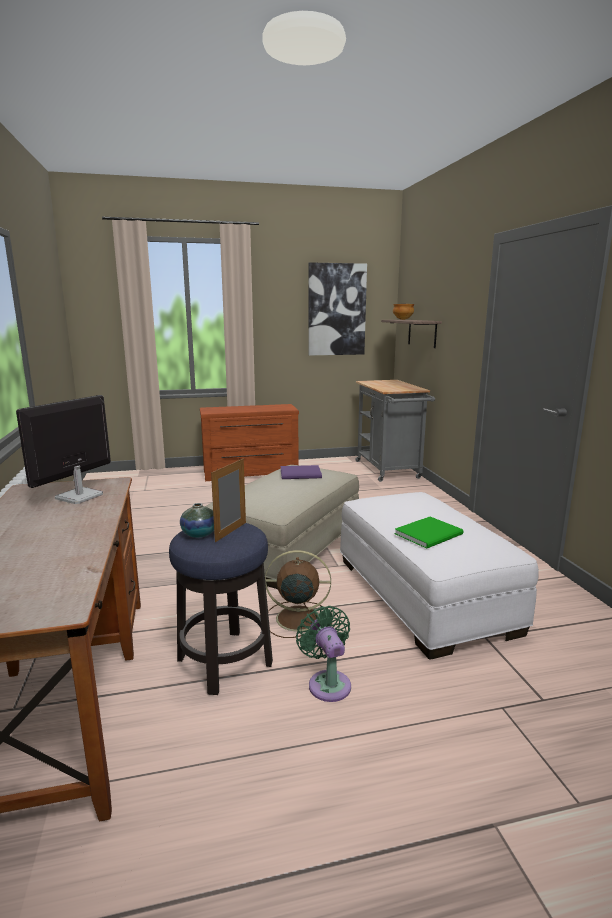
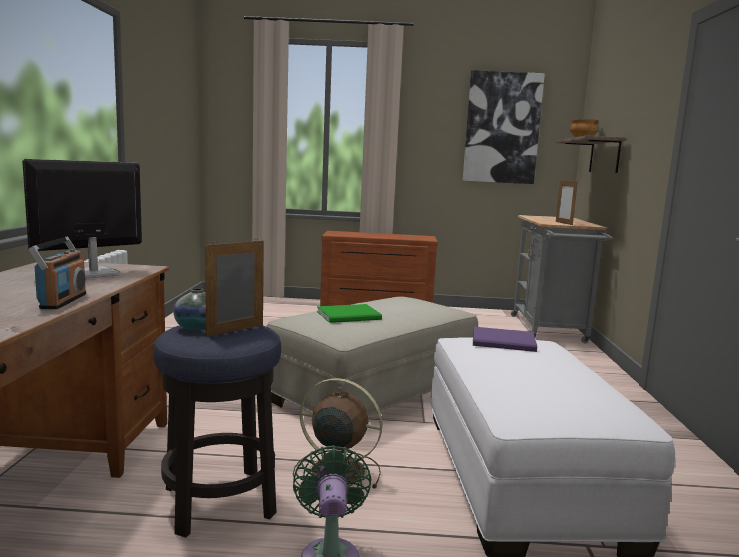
camera: 15 degrees right, 5 degrees down
(93, 532) = (62, 301): none -> radio
(302, 474) = (404, 304): purple book -> purple book (505, 342)
(397, 389) = (564, 223): none -> picture frame
(431, 534) = (525, 383): green book -> green book (351, 316)

